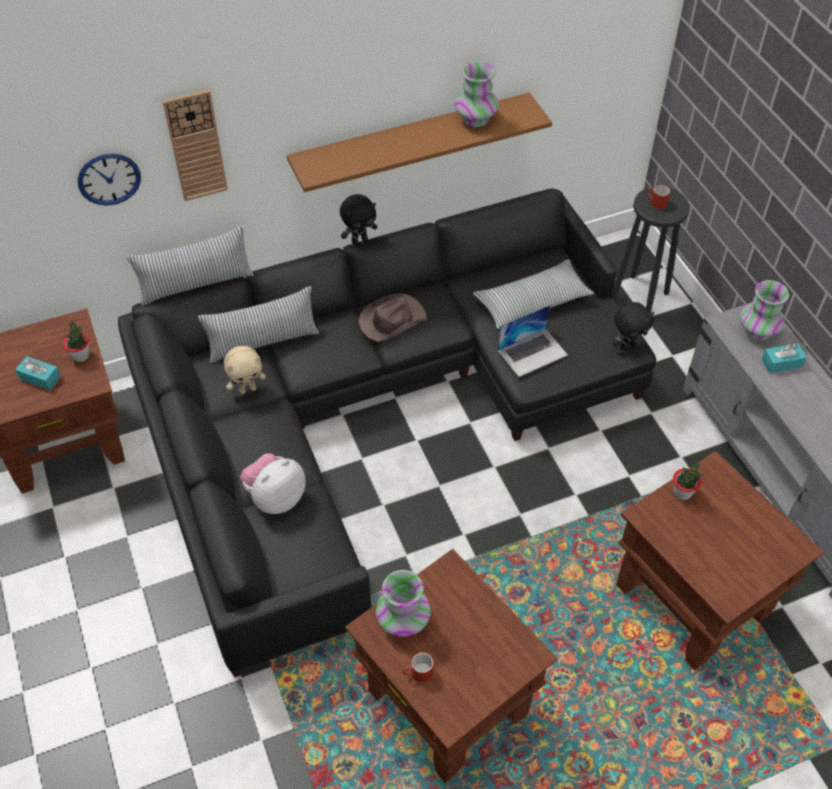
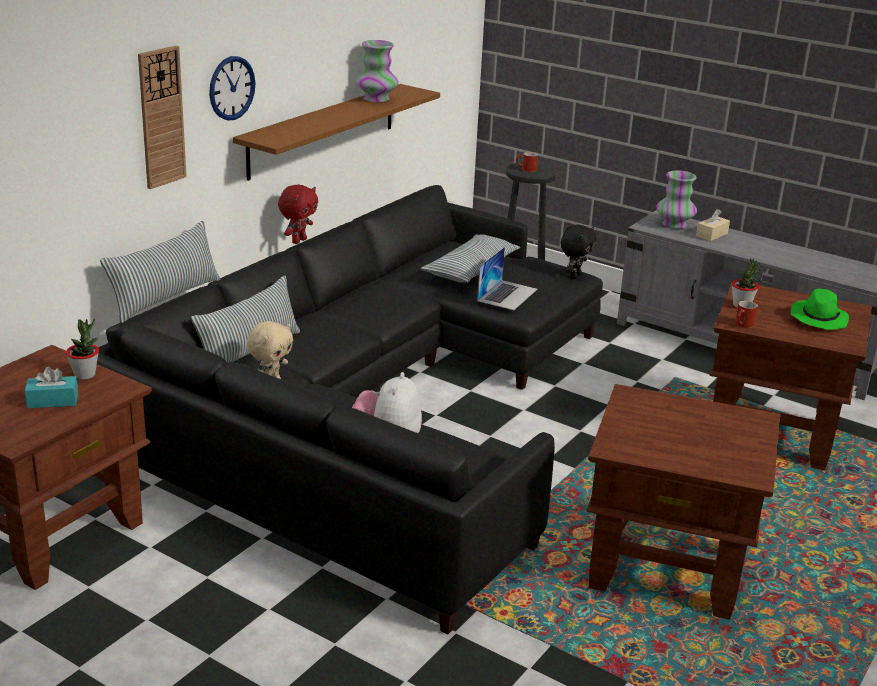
camera: 35 degrees left, 25 degrees down
(109, 179) = (84, 154): wall clock -> wall clock (231, 88)
(359, 240) = (298, 241): black plush toy -> red plush toy
(391, 320) = (361, 307): brown hat -> none
(403, 621) = (634, 435): vase -> none
(418, 674) = (689, 460): red mug -> red mug (743, 325)
(740, 547) = (818, 319): none -> green hat
(781, 363) = (711, 235): turquoise tissue box -> beige tissue box

